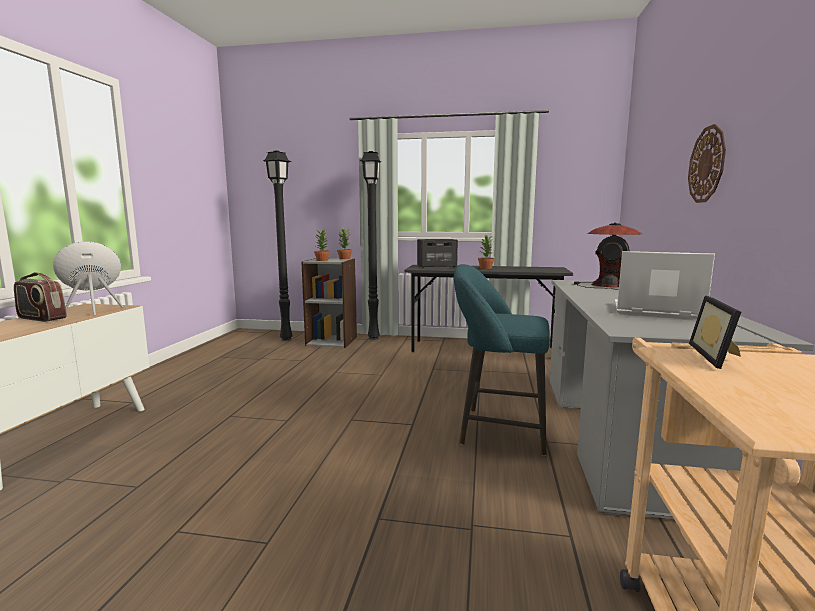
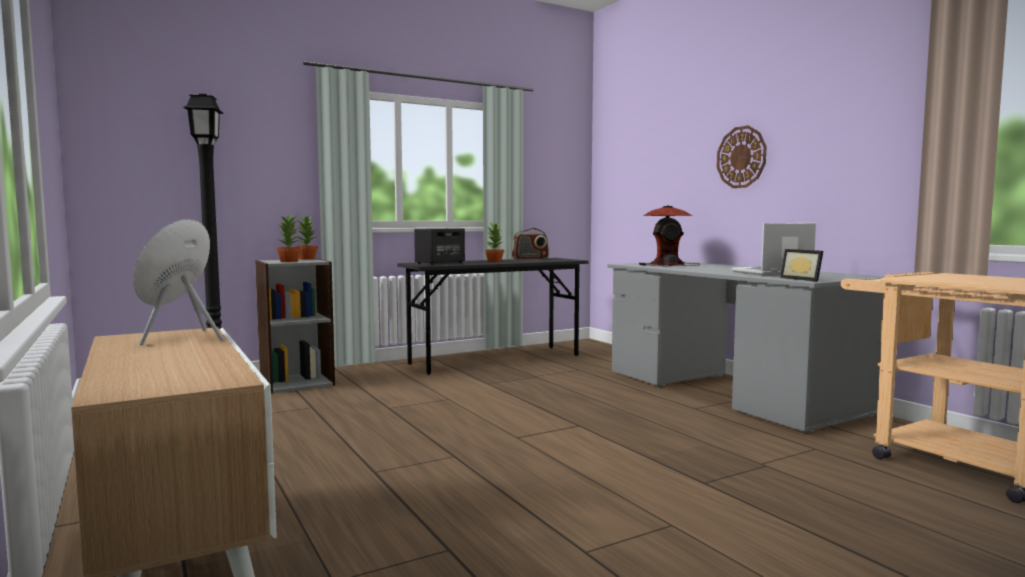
camera: 40 degrees left, 5 degrees down
(41, 318) = (147, 352): radio -> radio (530, 259)
(374, 338) = (346, 370): black floor lamp -> none
(498, 430) = (650, 411): turquoise stool -> none
(719, 357) = (927, 275): picture frame -> picture frame (804, 279)

